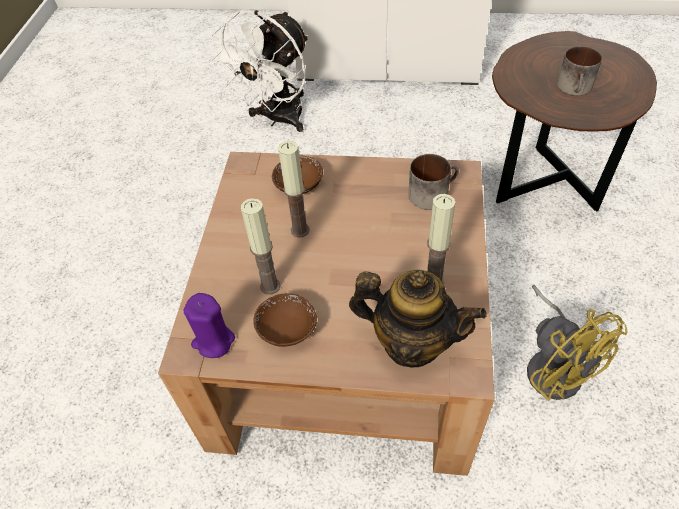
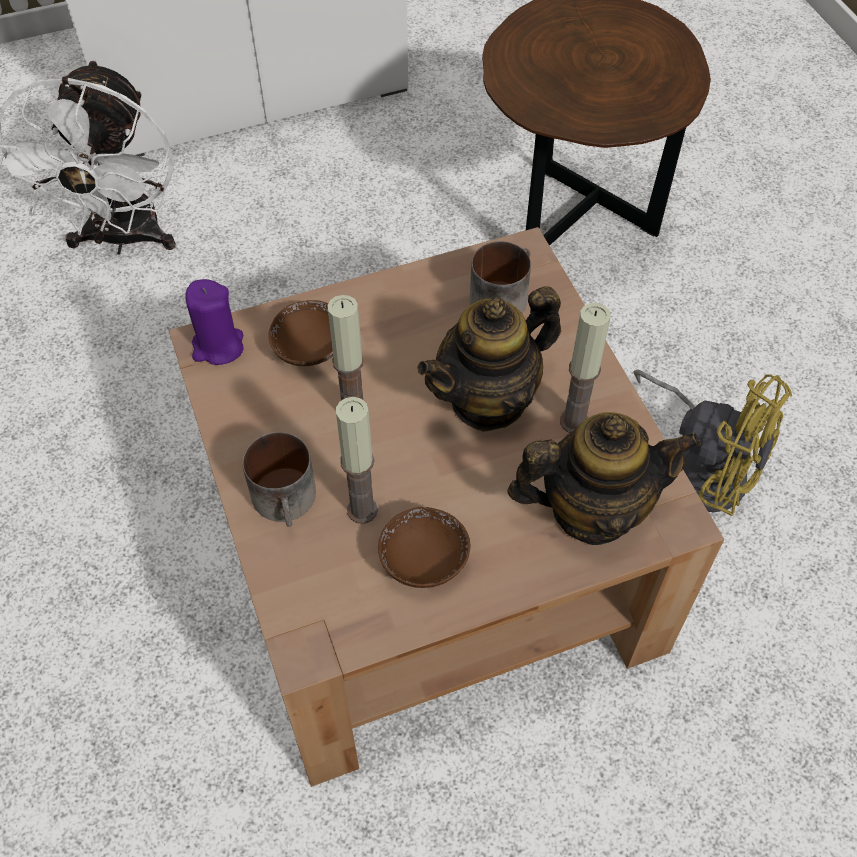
camera: 30 degrees left, 5 degrees up
(213, 341) = (332, 618): purple candle -> purple candle (218, 346)
(386, 251) = (488, 400): none -> teapot
(576, 89) = (608, 82): mug -> mug (288, 501)

